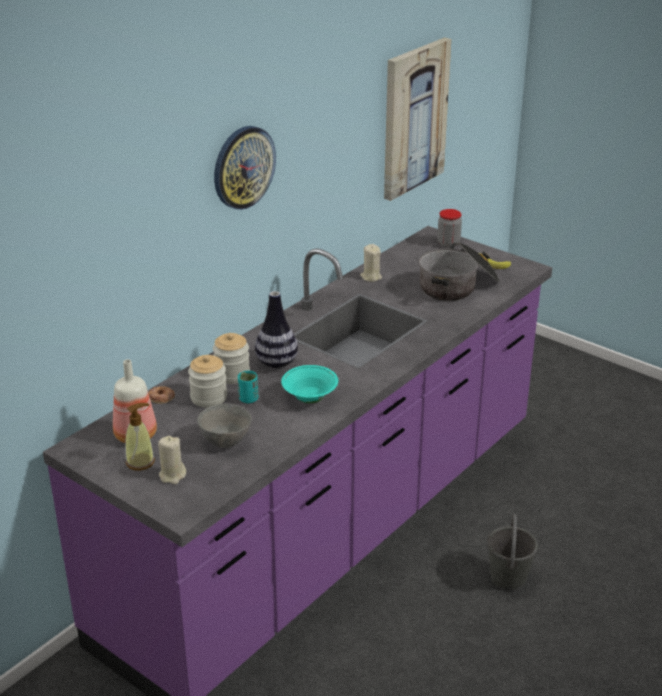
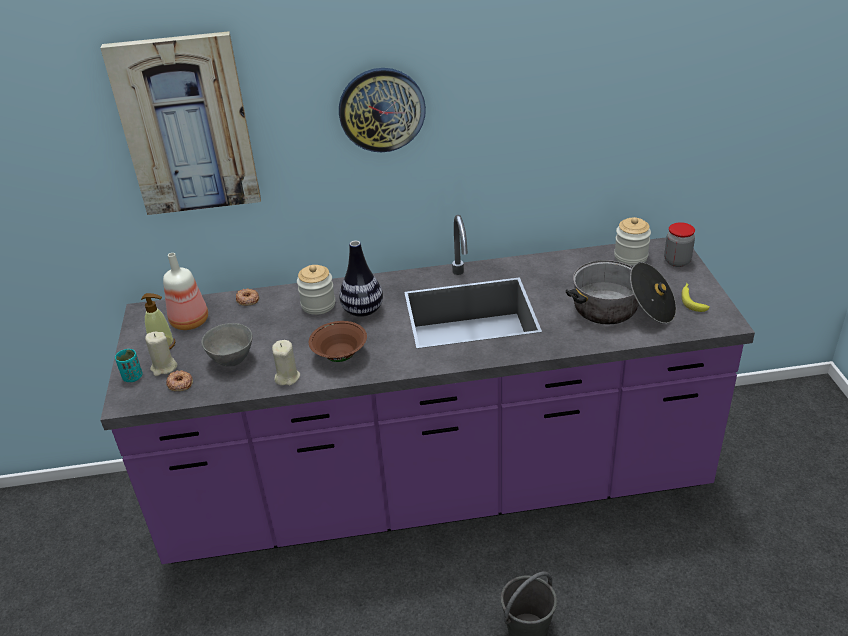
camera: 45 degrees right, 5 degrees up
(208, 478) = (180, 383): none -> donut
(209, 397) = (275, 316): jar -> jar (630, 257)
(248, 399) = (298, 332): turquoise cup -> turquoise cup (132, 377)
(310, 398) = (340, 356): turquoise bowl -> brown bowl
(371, 277) = (553, 265): beige candle -> beige candle (287, 377)
(413, 118) = (671, 109): picture -> picture (186, 125)

